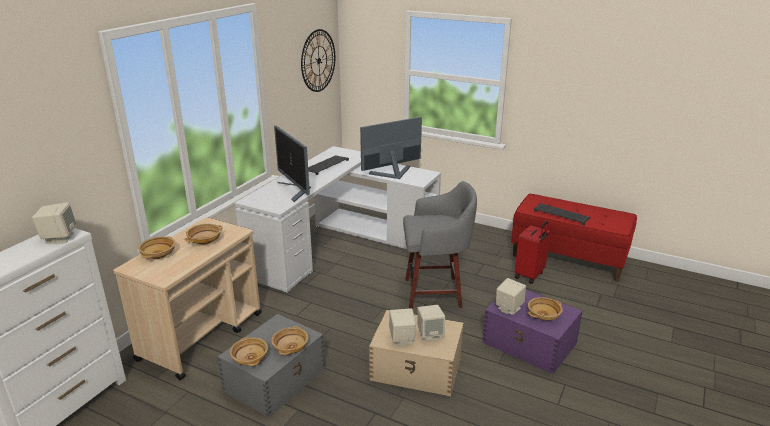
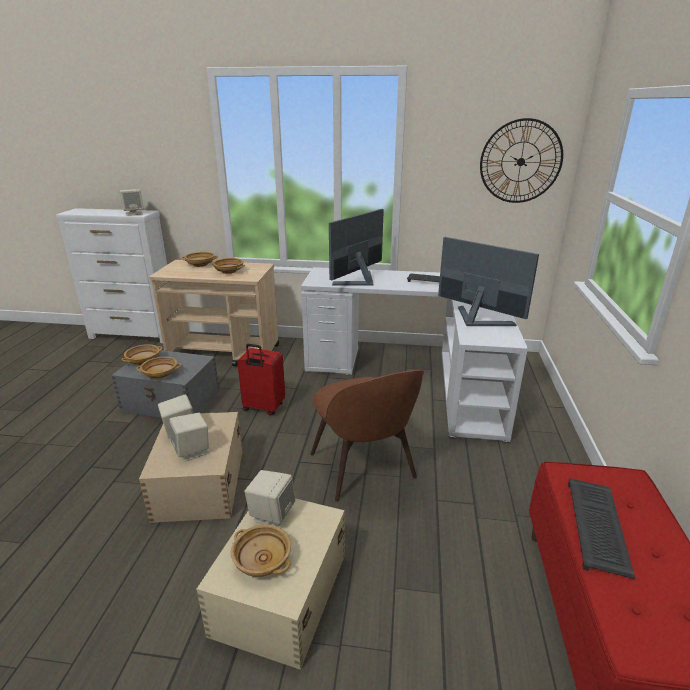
camera: 70 degrees right, 0 degrees up
(435, 292) = (363, 468): grey stool -> brown chair
(530, 275) = (484, 569): red suitcase -> red suitcase (263, 408)
(530, 343) = (279, 594): purple storage box -> beige storage box

